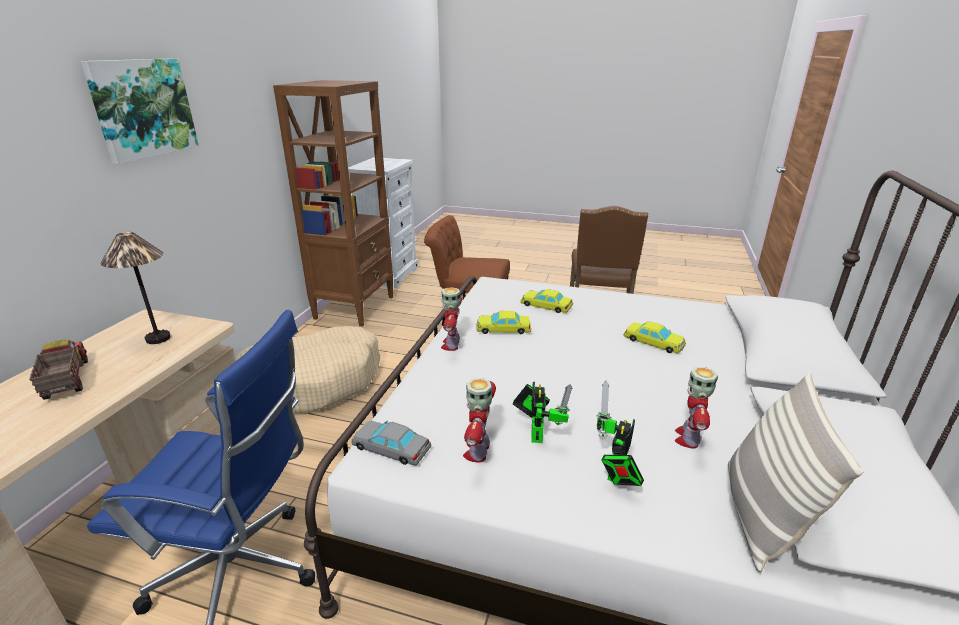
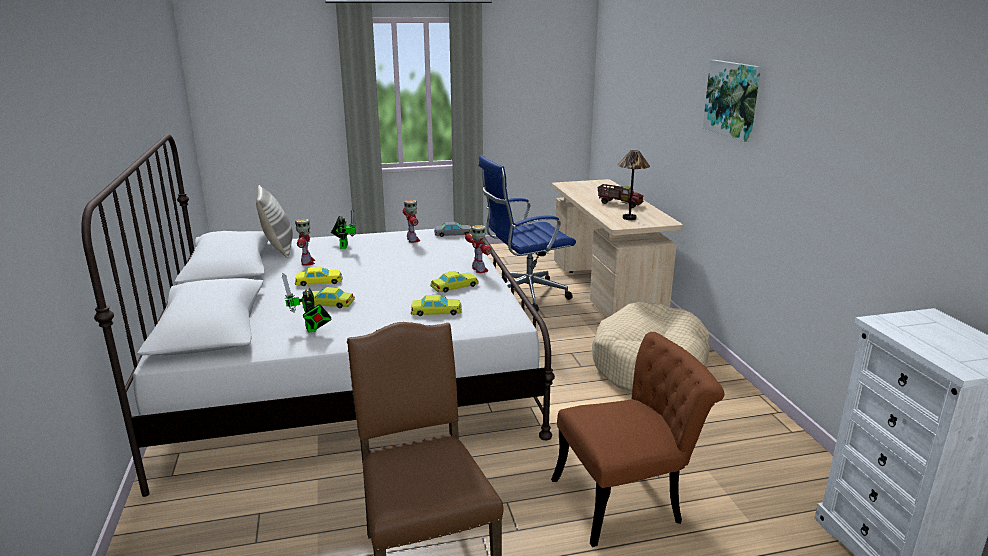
camera: 150 degrees right, 5 degrees down
(355, 307) = (784, 455): brown bookcase -> none
(536, 432) = (389, 249): toy robot -> toy robot (311, 330)
(665, 382) = (319, 281): none -> yellow toy car

